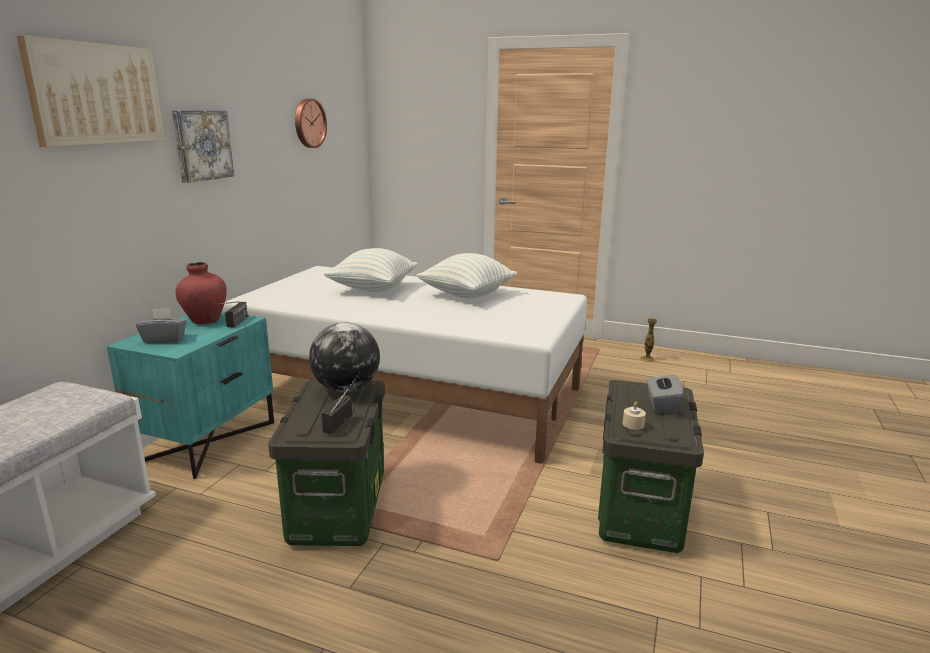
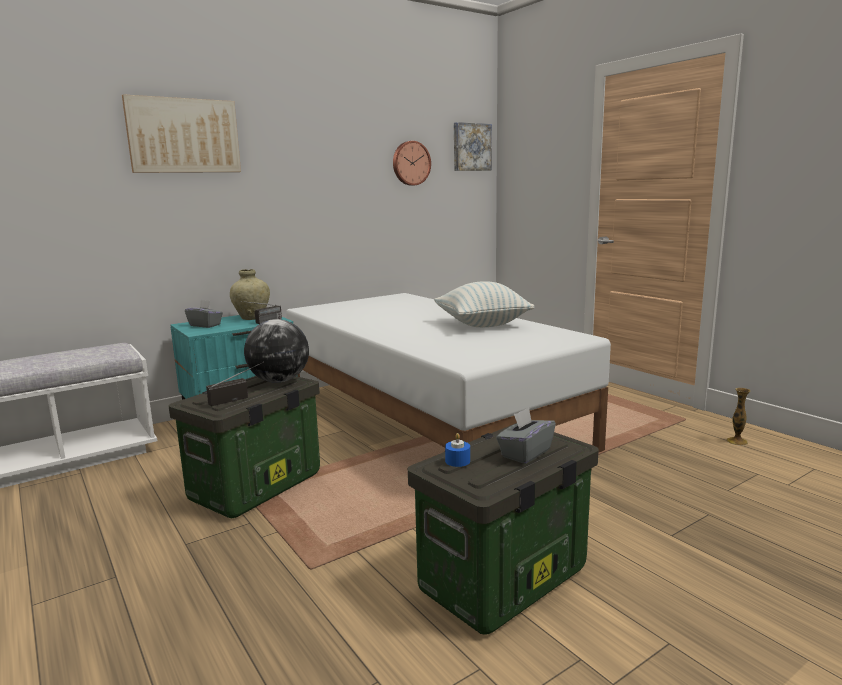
camera: 35 degrees right, 5 degrees down
(201, 145) = (282, 177): picture -> picture (471, 147)
(205, 320) = (252, 318): red vase -> beige vase
(373, 289) = (411, 312): pillow -> none
(633, 424) = (457, 461): beige candle -> blue candle

